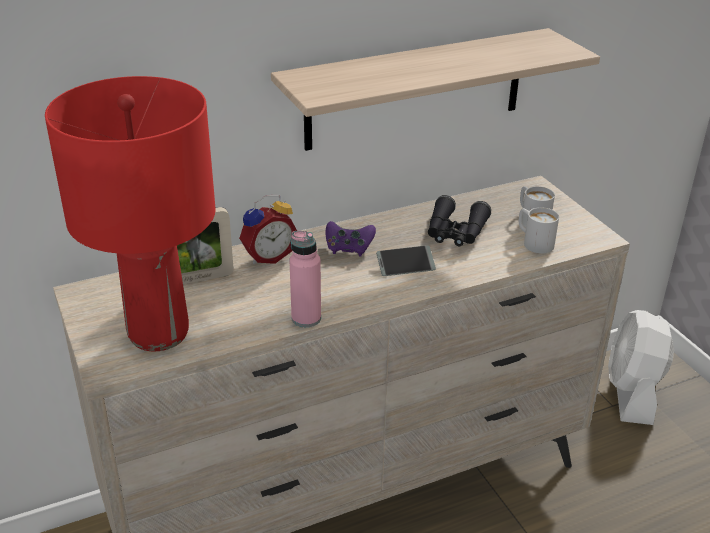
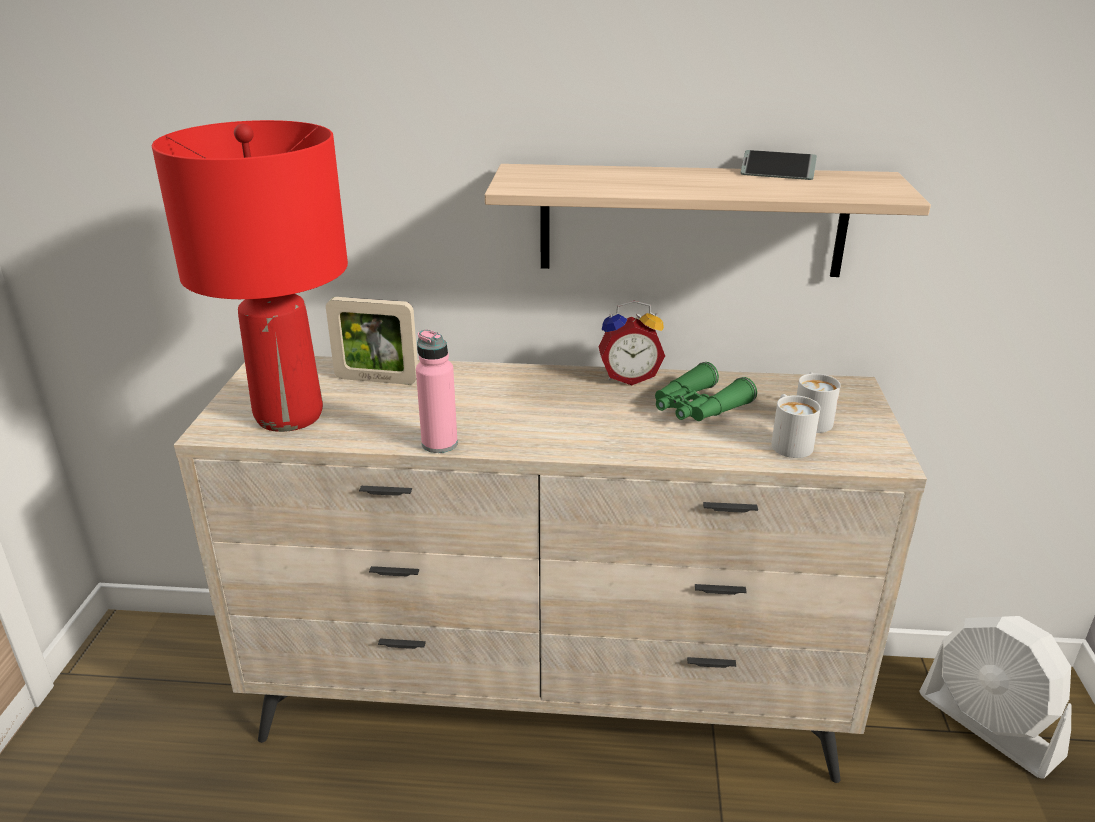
camera: 30 degrees right, 5 degrees down
(268, 256) = (467, 378): alarm clock -> alarm clock (629, 377)
(348, 248) = (558, 392): purple game controller -> none
(405, 266) = (602, 425): phone -> phone (777, 173)
(455, 233) = (698, 408): black binoculars -> green binoculars
(632, 393) = (989, 726): white fan -> white fan turned 75 degrees counterclockwise

